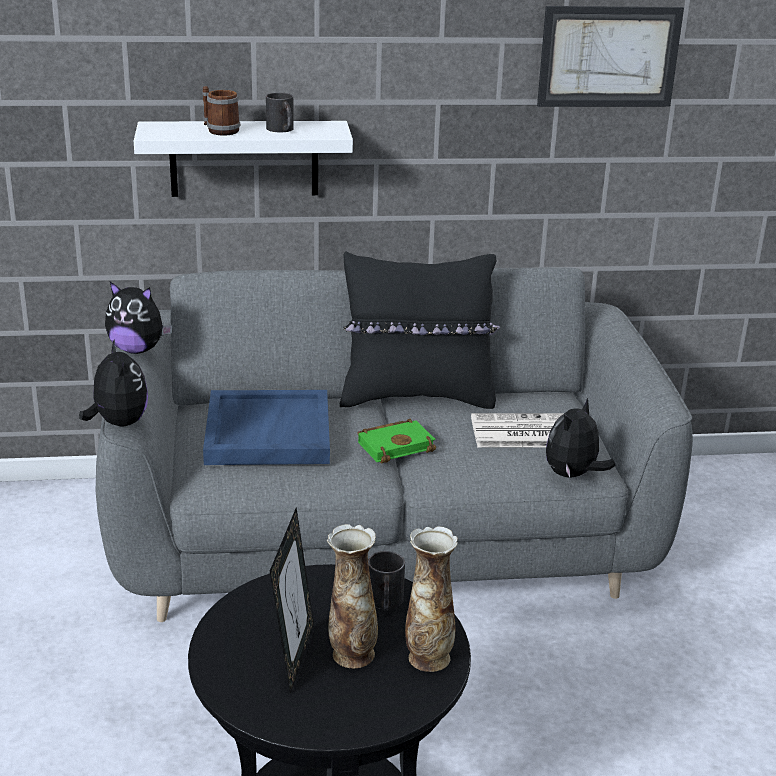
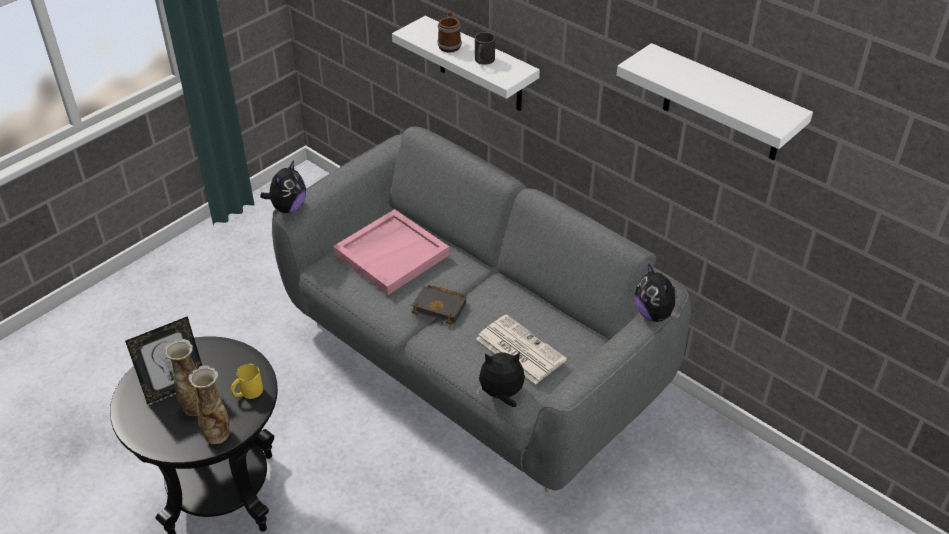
camera: 50 degrees right, 15 degrees up
(137, 349) = (364, 163): plush toy -> plush toy (654, 314)
(267, 432) = (391, 254): blue tray -> pink tray
(385, 603) = (247, 392): black mug -> yellow mug
(396, 445) = (441, 307): green book -> black book
(417, 397) = (509, 282): black pillow -> none
(608, 56) = (723, 105): picture -> white shelf

